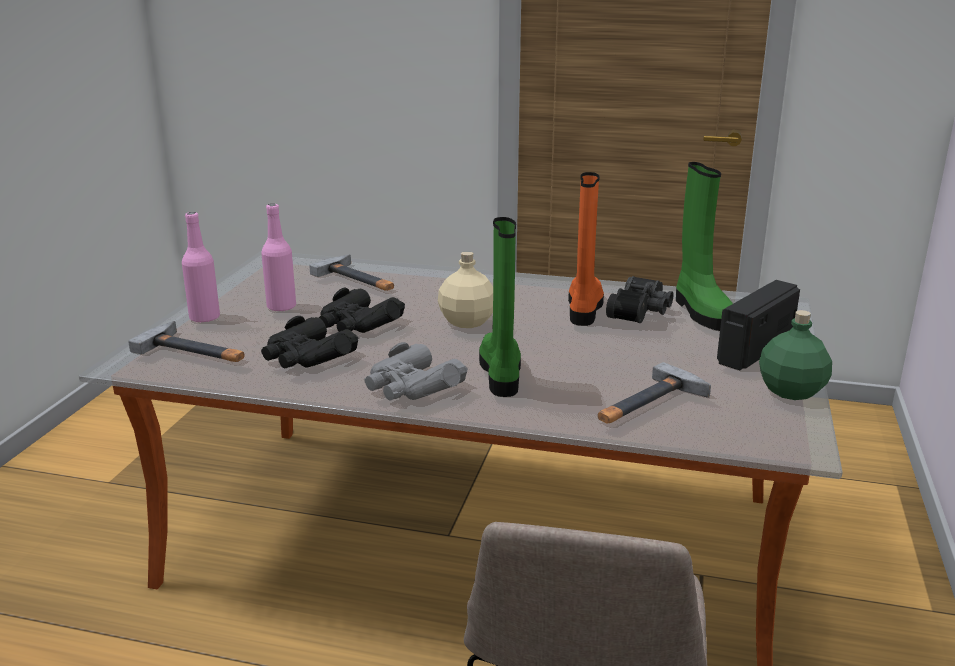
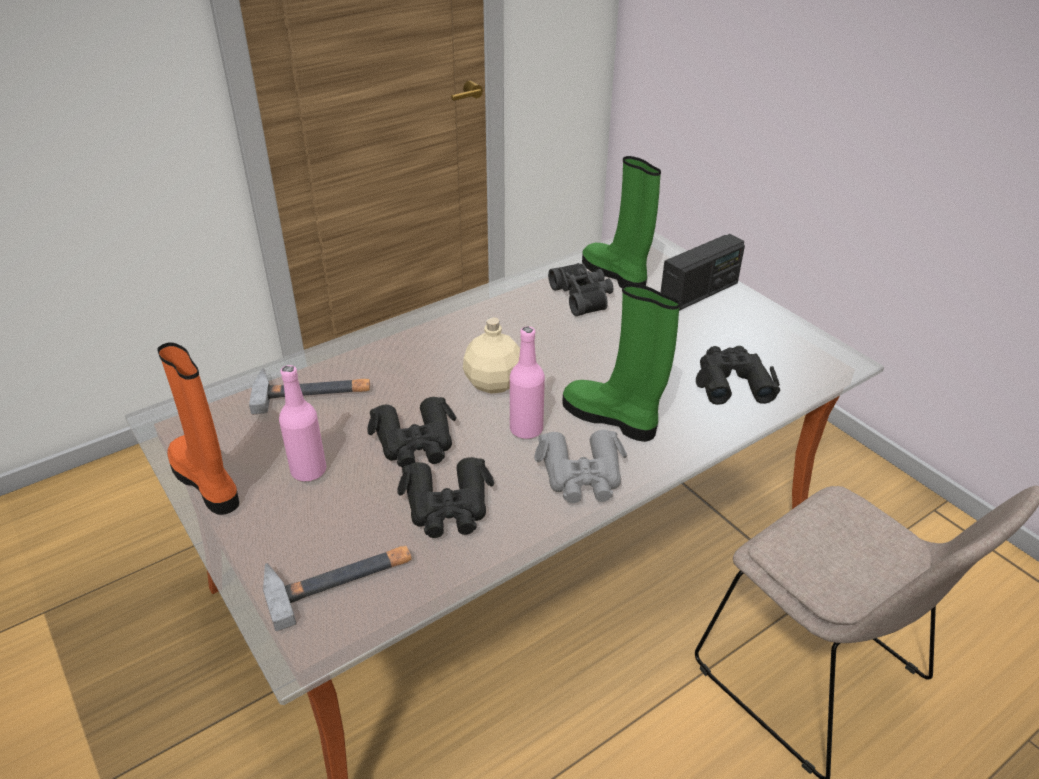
camera: 50 degrees left, 15 degrees up
(204, 318) = (260, 536): pink bottle -> pink bottle (526, 429)
(584, 309) = (545, 317): orange boot -> orange boot (208, 482)
(648, 404) = (732, 382): hammer -> black binoculars
(701, 312) = (616, 275): green boot -> green boot turned 150 degrees counterclockwise
(754, 350) = (699, 293): radio -> radio turned 120 degrees counterclockwise
(791, 391) = (771, 318): green bottle -> none

